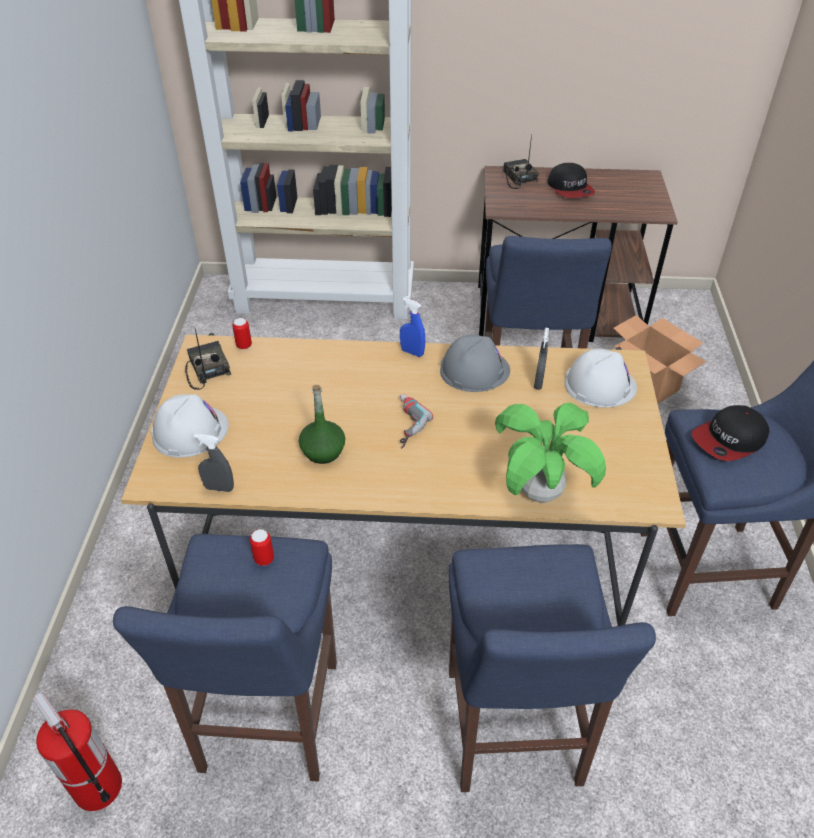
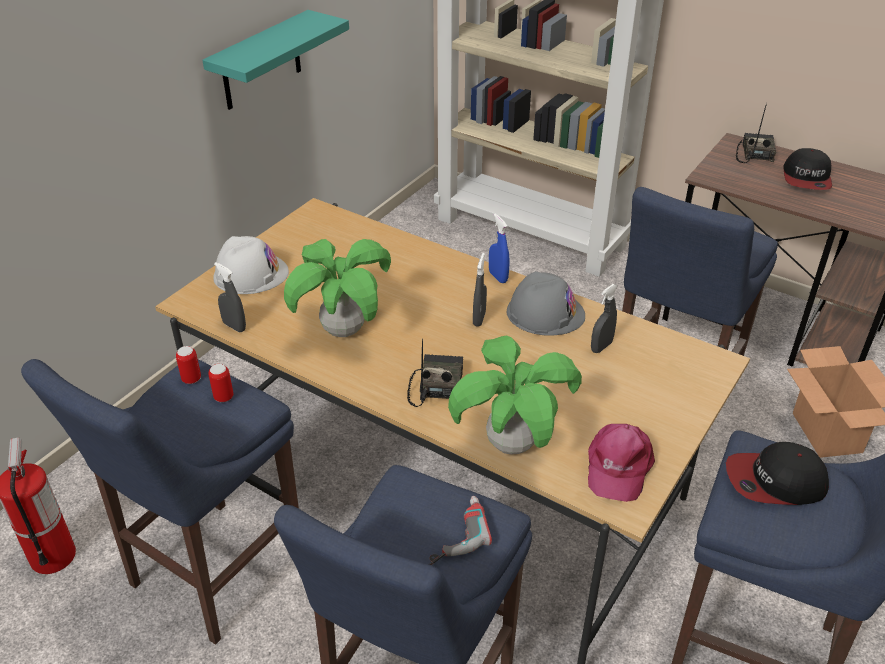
camera: 30 degrees right, 5 degrees down
(75, 213) = (261, 61): none -> turquoise shelf
(206, 370) = (305, 231): radio -> radio (436, 386)
(244, 345) = (352, 222): can -> can (191, 379)
(323, 451) = (343, 330): green bottle -> potted plant
(402, 423) = (434, 334): power drill -> power drill (452, 534)
(427, 395) = (479, 319): none -> grey spray bottle
(600, 385) = (666, 372): white hard hat -> none
(627, 476) = (617, 466): none -> pink cap

